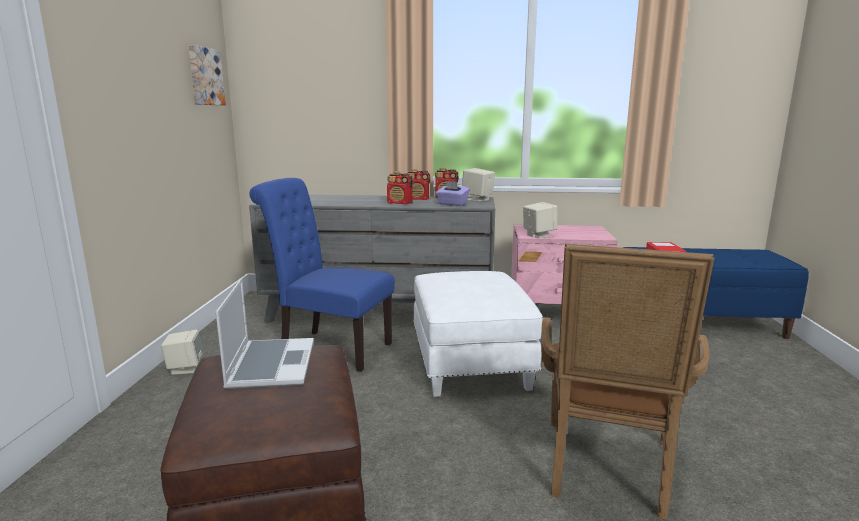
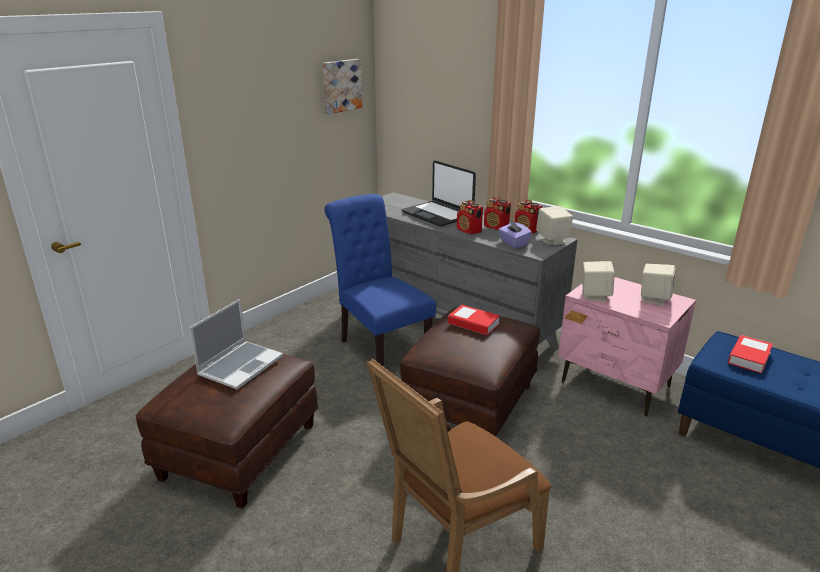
camera: 35 degrees right, 10 degrees up
(185, 368) = (274, 331): beige speaker -> beige speaker (654, 299)
(349, 199) = (437, 214): none -> laptop
(461, 277) = (473, 324): none -> book
(469, 363) = (469, 402): white ottoman -> brown ottoman

